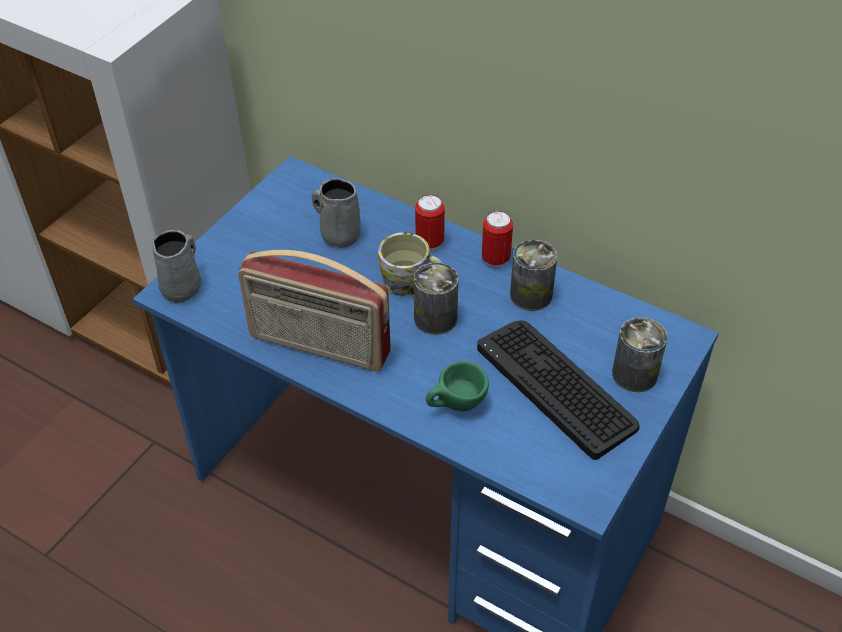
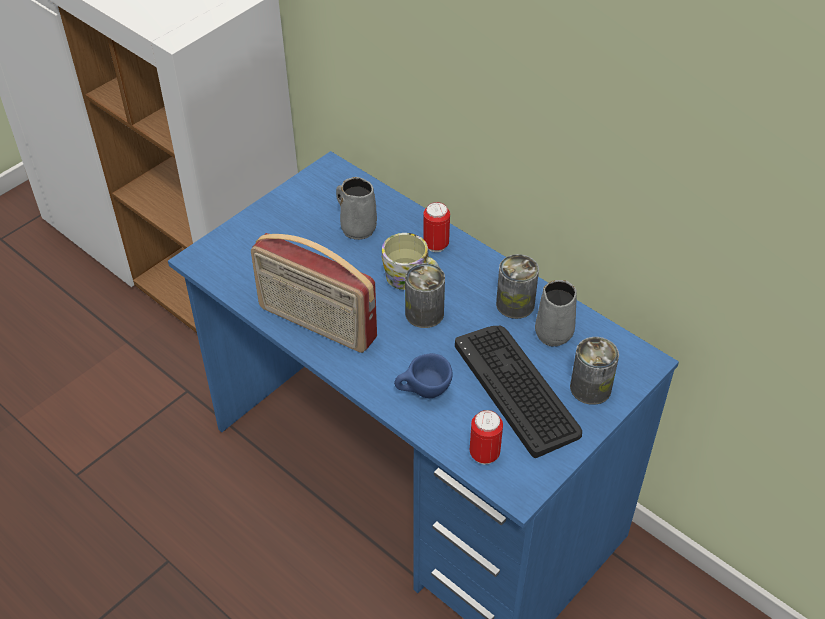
camera: 10 degrees right, 0 degrees up
(183, 287) = (212, 256): grey mug -> grey mug (555, 332)
(456, 407) = (423, 393): green cup -> blue cup
(495, 259) = (491, 267): can -> can (484, 454)

